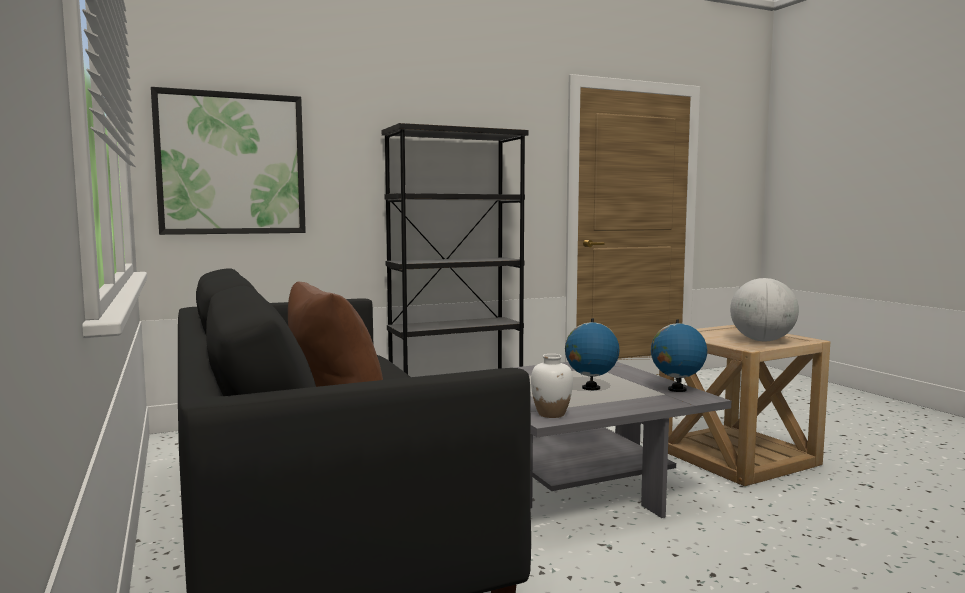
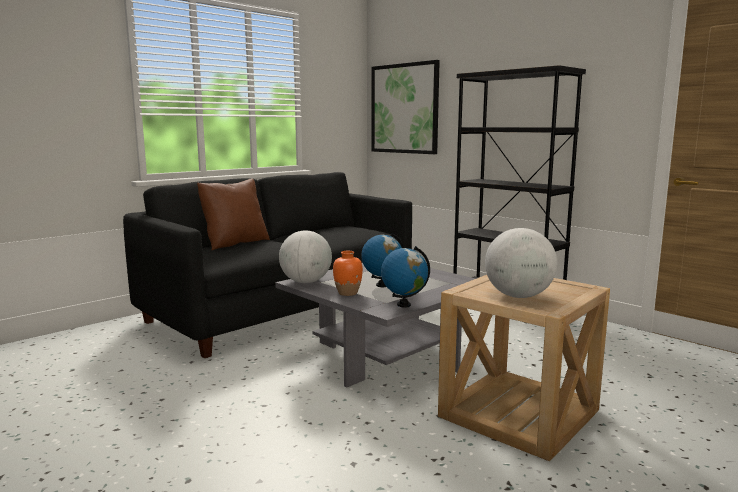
camera: 70 degrees right, 5 degrees up
(551, 414) = (306, 282): white vase -> globe
(619, 402) = (347, 293): none -> orange vase

